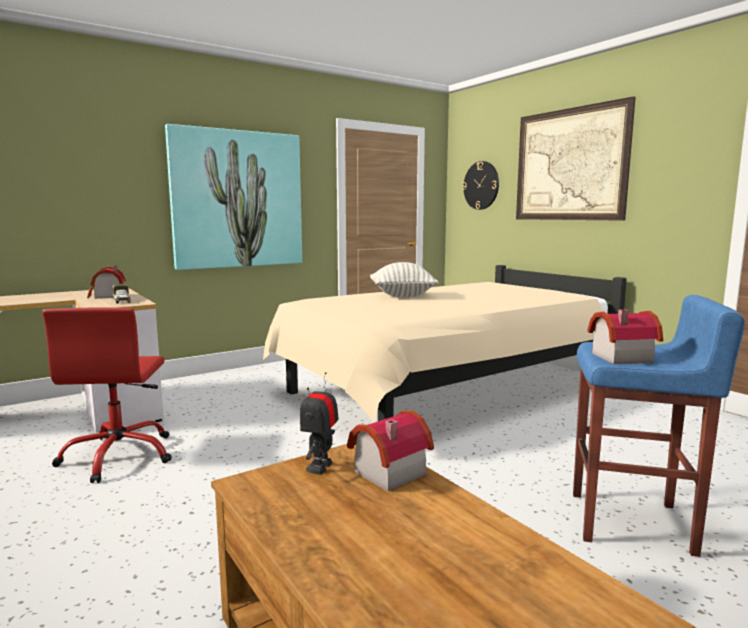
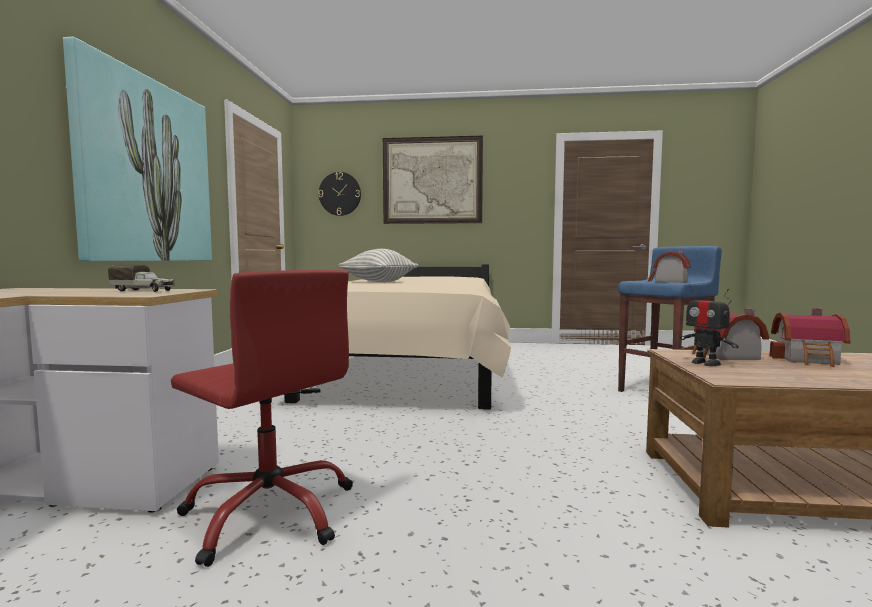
camera: 50 degrees left, 5 degrees down
(107, 296) = (68, 291): toy house -> toy house (809, 360)

